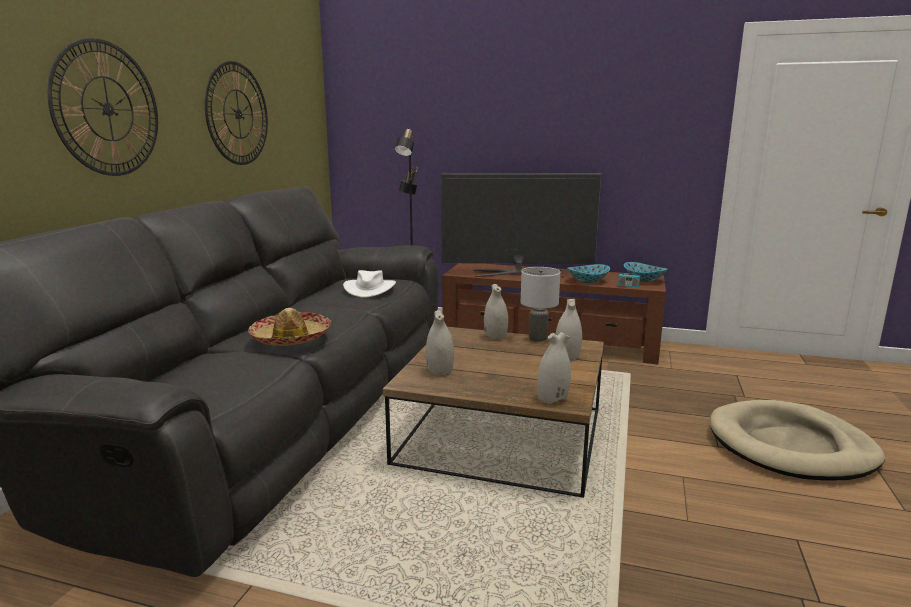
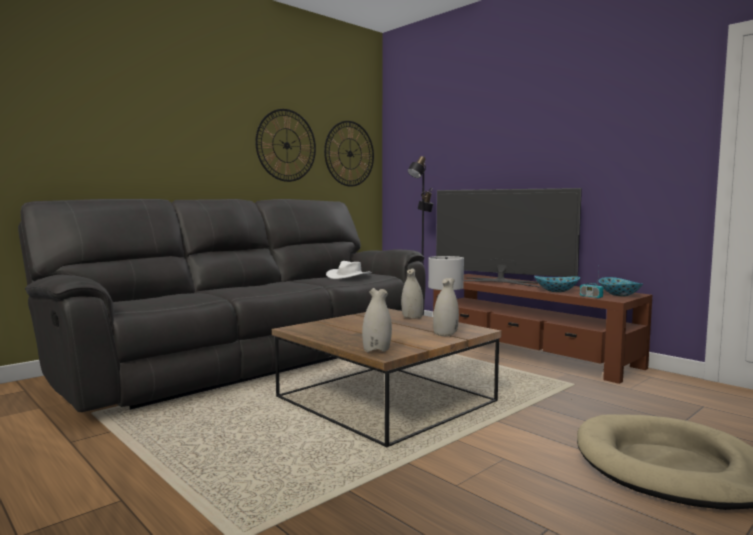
camera: 30 degrees right, 10 degrees down
(107, 109) = (174, 134): wall clock -> wall clock (349, 153)
(291, 338) = (239, 289): hat -> none
(440, 371) = (327, 327): white vase -> none

